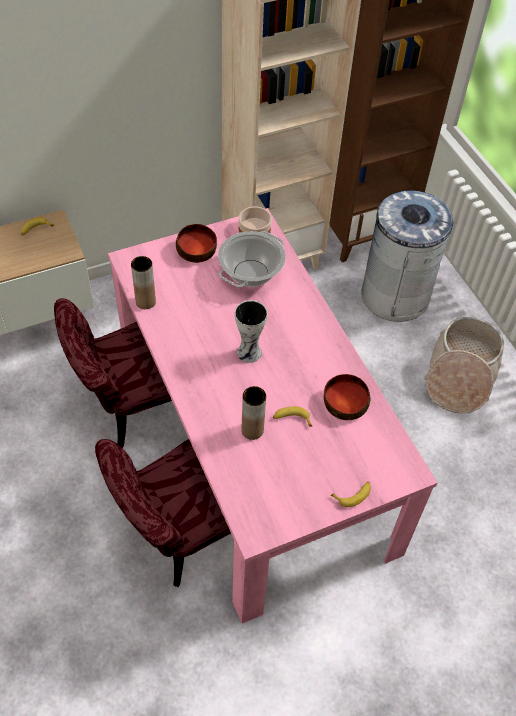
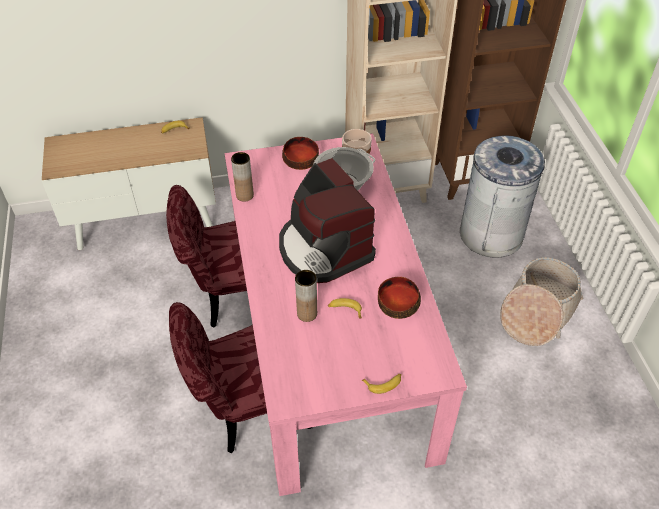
camera: 15 degrees right, 5 degrees down
(250, 352) = (323, 249): vase -> coffee machine

